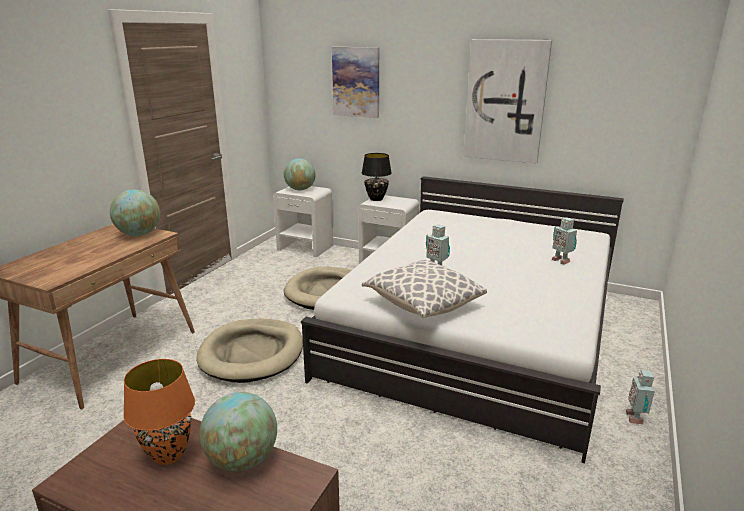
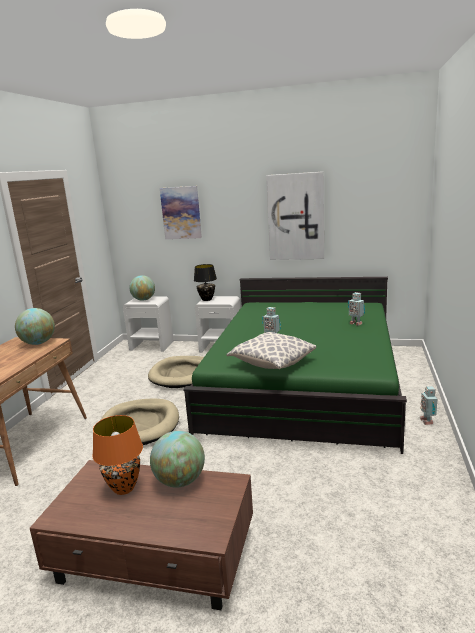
camera: 10 degrees left, 5 degrees down
(478, 330) = (304, 383): white bed -> green bed

